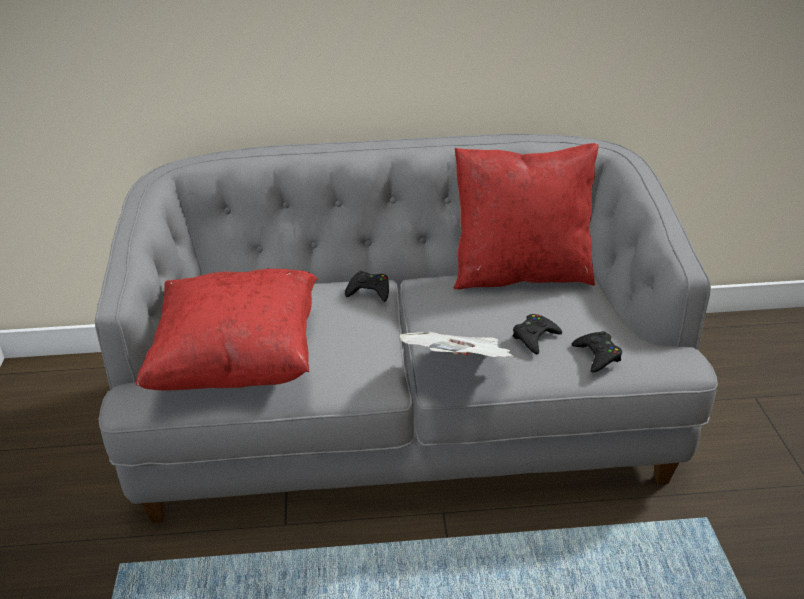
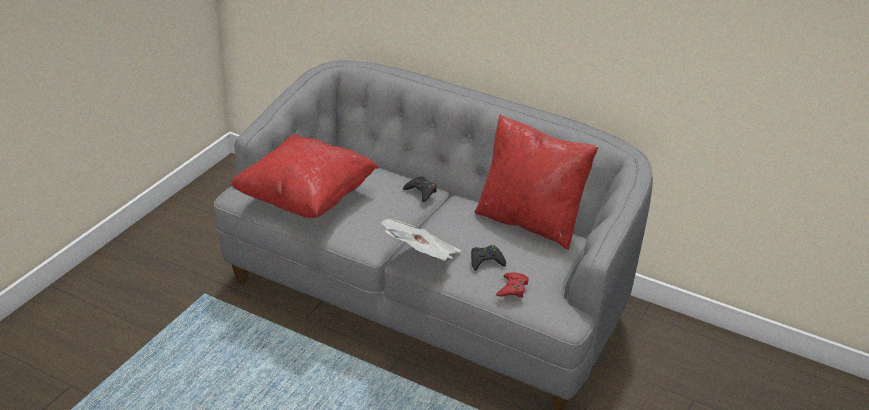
camera: 30 degrees right, 0 degrees up
(597, 355) = (512, 288): black game controller -> red game controller

